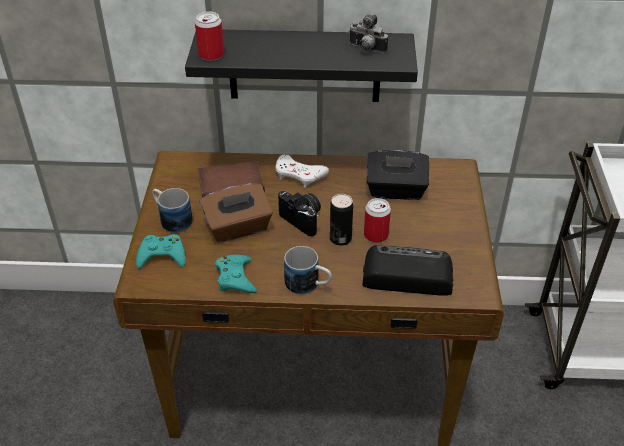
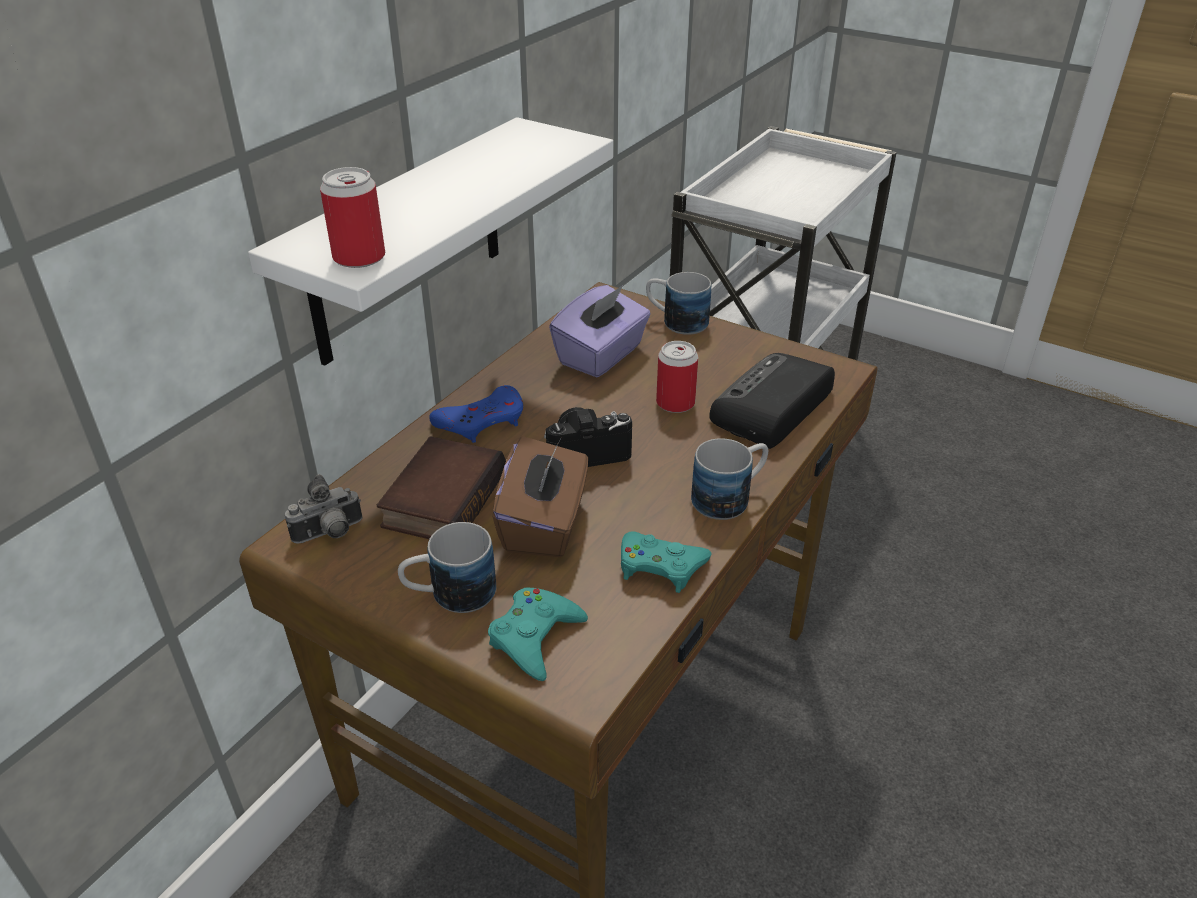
camera: 60 degrees left, 5 degrees down
(299, 174) = (482, 421): white game controller -> blue game controller
(304, 66) = (408, 242): black shelf -> white shelf
(340, 239) = (657, 434): can -> none
(366, 50) = (517, 151): camera -> camera (330, 534)
(396, 190) = (601, 355): black tissue box -> purple tissue box
(461, 205) = (676, 321): none -> mug

